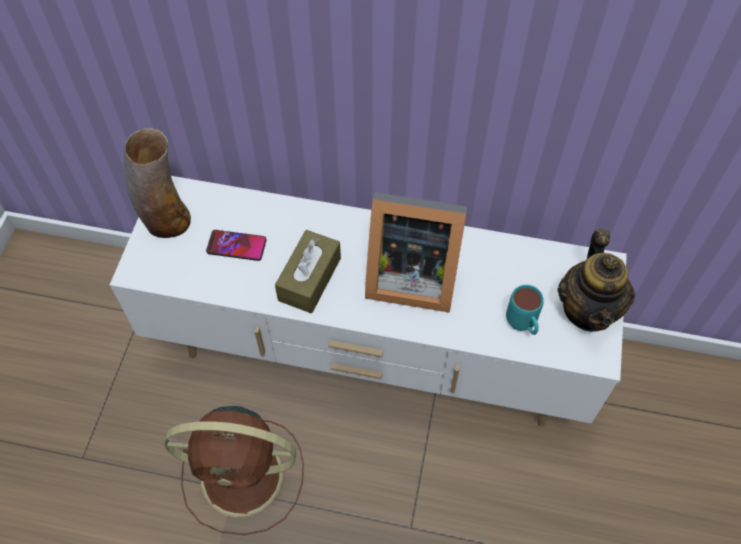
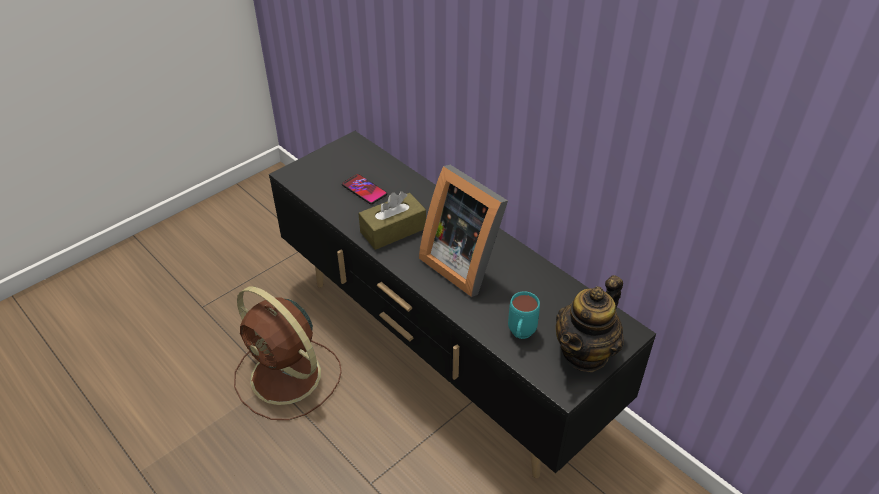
camera: 35 degrees right, 15 degrees down
(167, 220) = (335, 157): vase -> none
(372, 356) = (441, 353): white tv stand -> black tv stand

